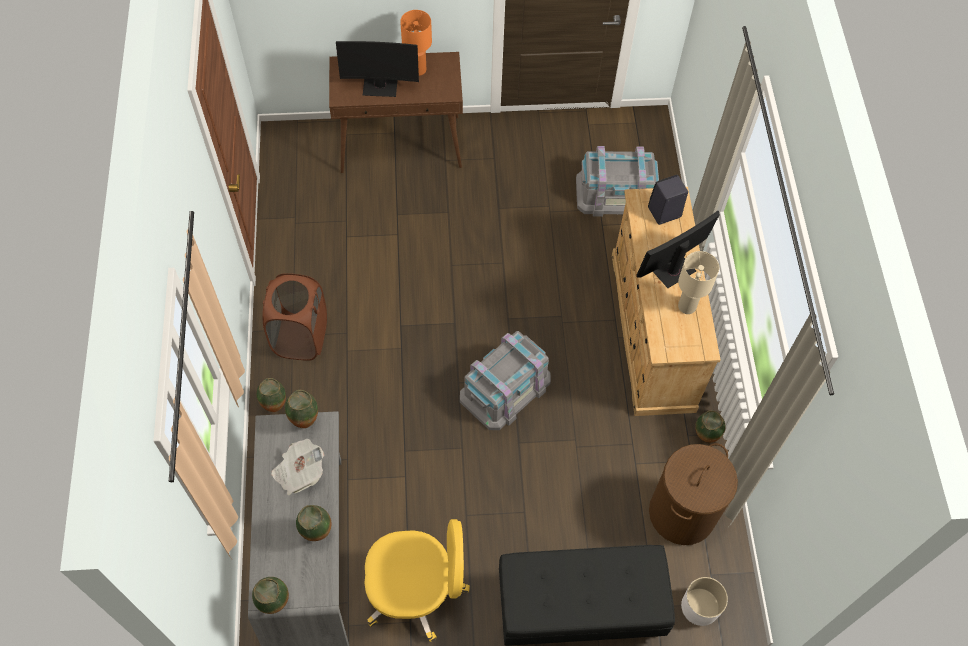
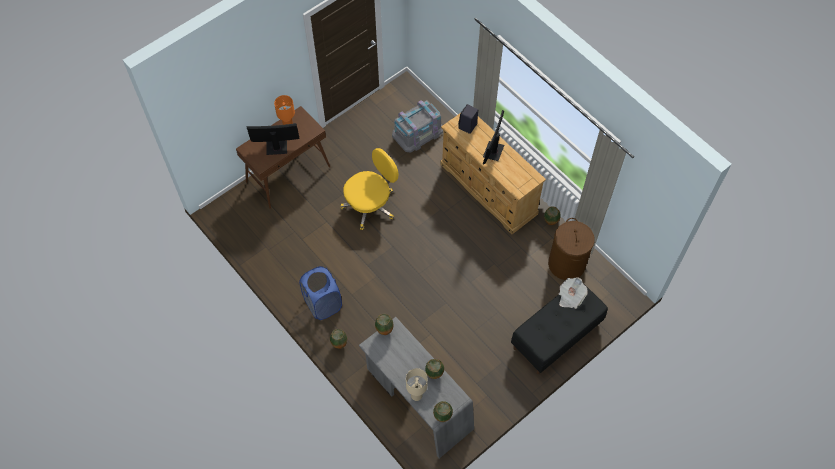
camera: 35 degrees left, 0 degrees up
(299, 472) = (402, 355): newspaper -> newspaper (570, 297)
(301, 337) = (322, 304): brown laundry basket -> blue laundry basket
(380, 86) = (276, 148): monitor -> monitor turned 150 degrees counterclockwise
(416, 590) = (479, 380): yellow office chair -> yellow office chair (370, 205)
(505, 389) = (443, 261): grey storage box -> none
(686, 306) = (512, 164): beige table lamp -> beige table lamp (416, 395)
(700, 607) = (605, 299): white planter -> none

